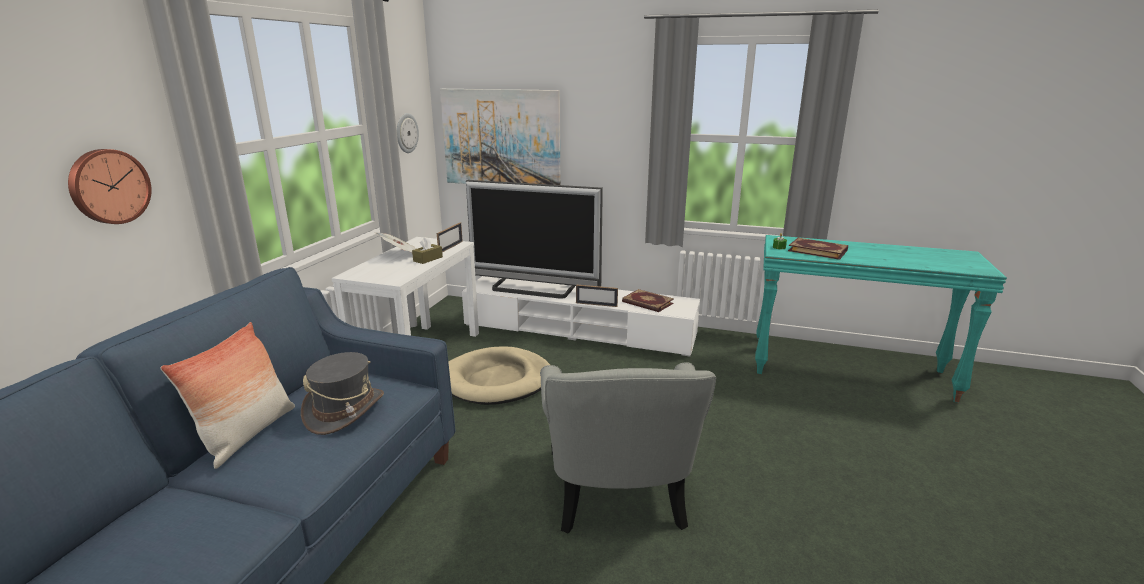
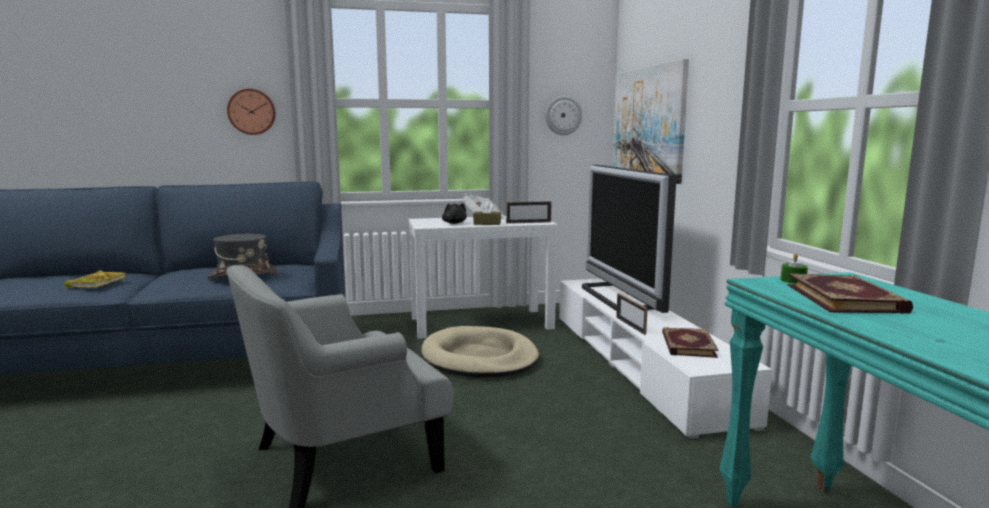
camera: 60 degrees right, 10 degrees down
(195, 531) = (98, 282): none -> book
(247, 434) = (205, 268): pillow -> none
(401, 268) = (454, 223): none -> black plush toy

